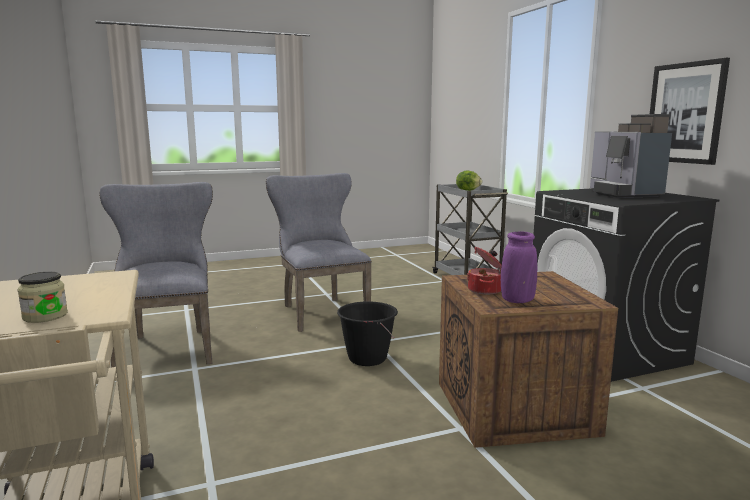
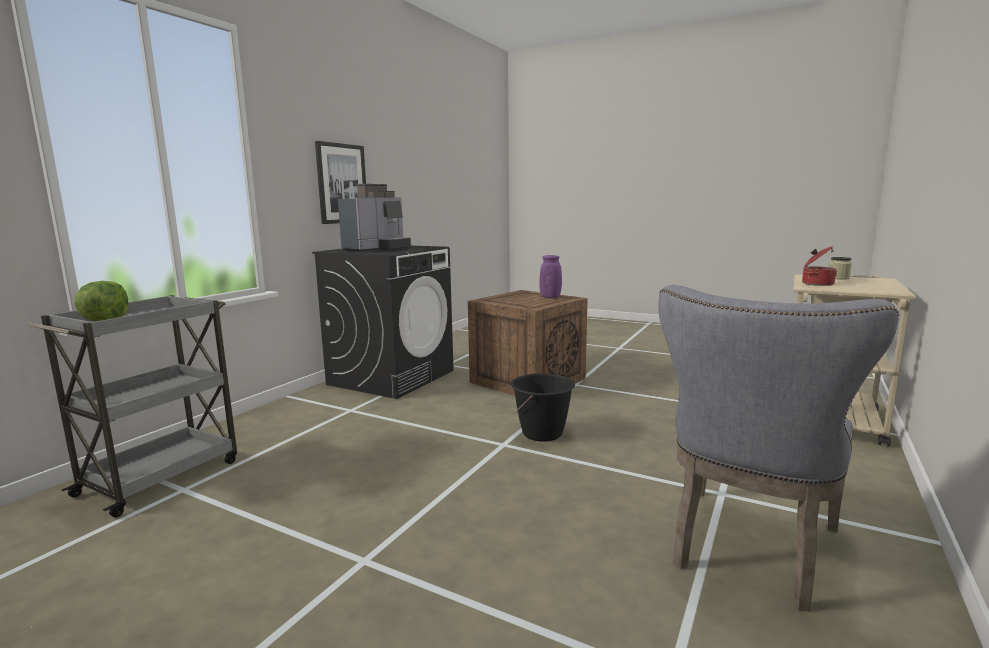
camera: 130 degrees left, 0 degrees up
(320, 311) = (460, 517): grey chair -> none
(485, 290) = (546, 302): cooking pot -> cooking pot (816, 284)

